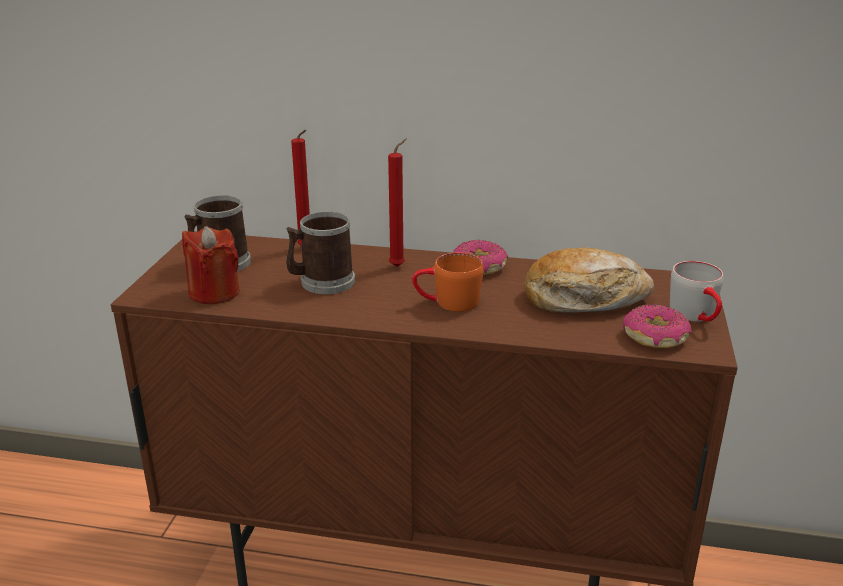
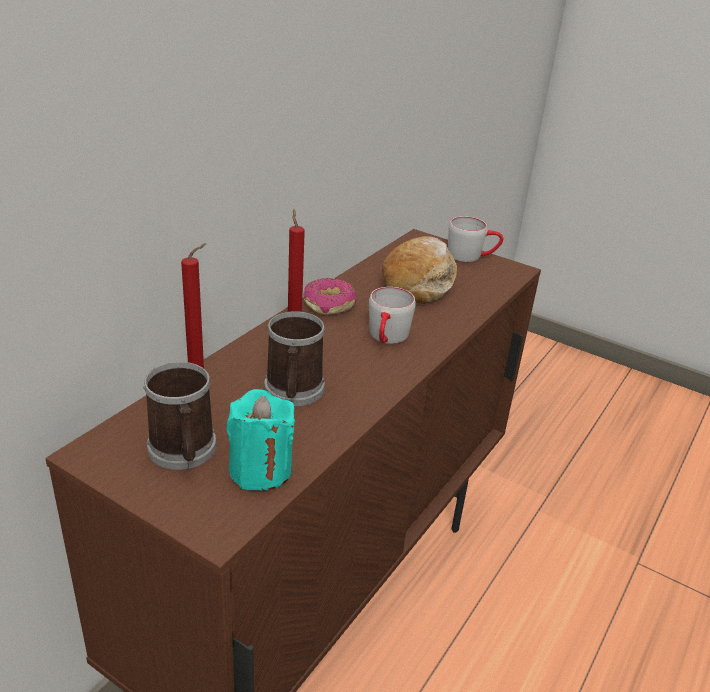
camera: 70 degrees left, 5 degrees up
(214, 293) = (260, 470): red candle -> turquoise candle
(447, 303) = (387, 338): orange mug -> grey mug
(655, 337) = (491, 278): donut -> none

